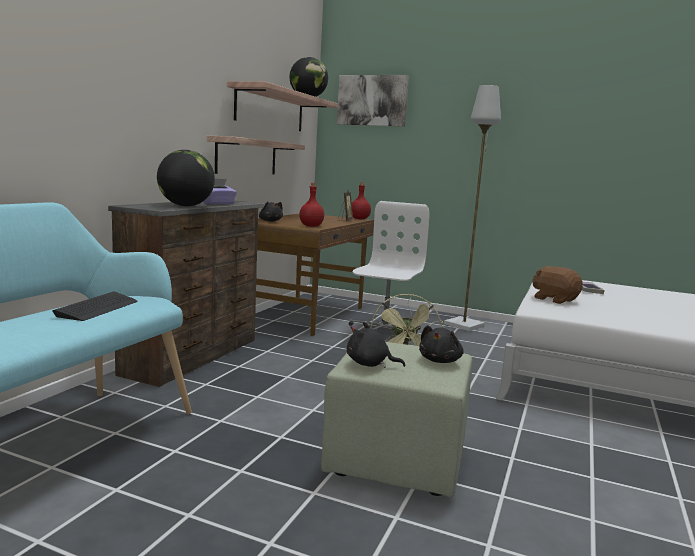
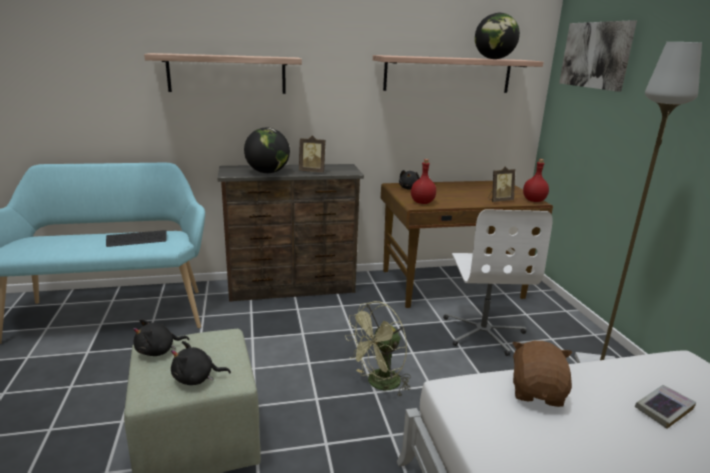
camera: 55 degrees right, 10 degrees up
(218, 203) = (312, 171): purple tissue box -> picture frame
(247, 157) = (404, 124): shelf -> shelf (227, 74)
(370, 364) = (158, 351): black plush toy -> black plush toy turned 105 degrees counterclockwise
(384, 330) = (483, 332): white office chair -> white office chair turned 105 degrees clockwise

